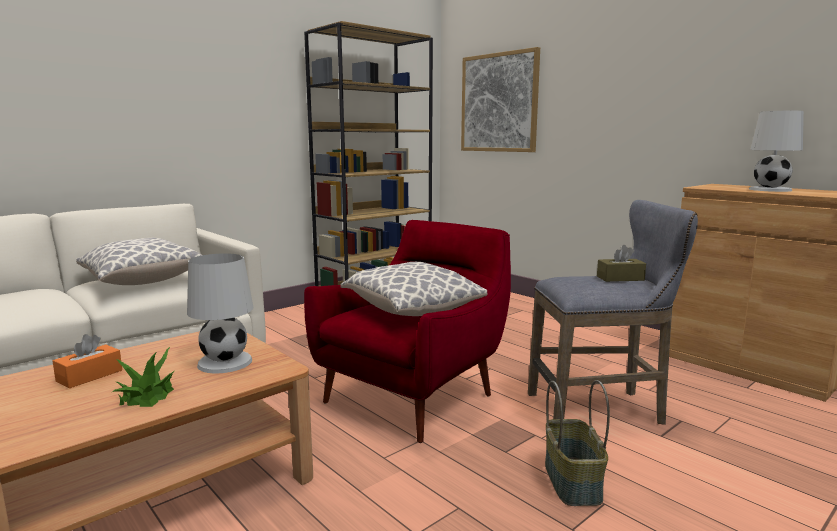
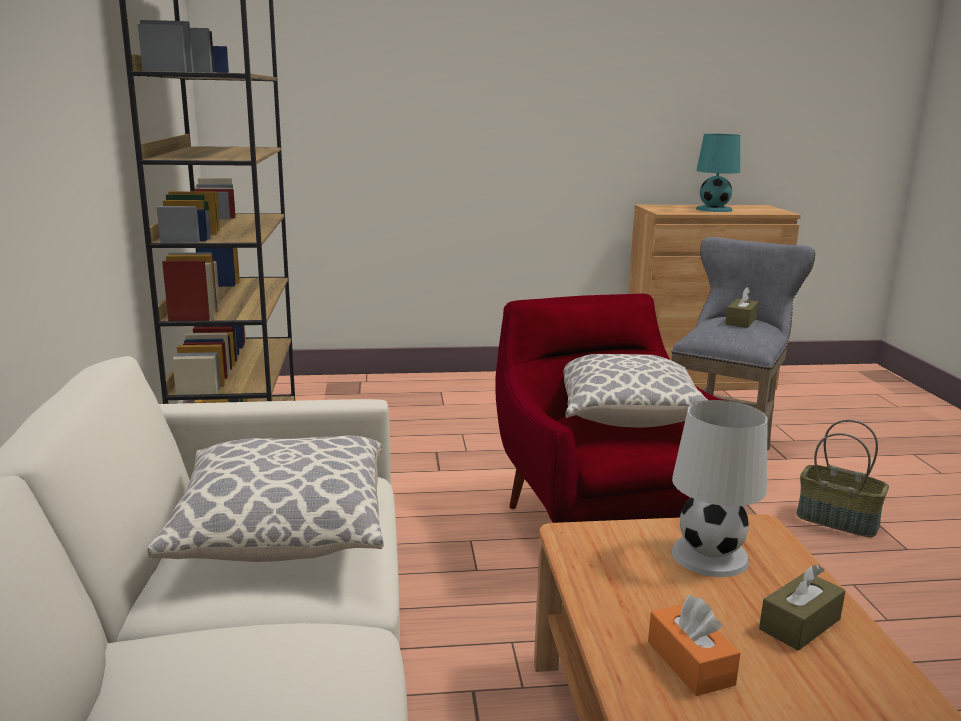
camera: 55 degrees left, 5 degrees up
(148, 395) = (800, 624): potted plant -> brown tissue box
(499, 103) = (329, 99): picture -> none
(770, 190) = (714, 209): white table lamp -> turquoise table lamp

